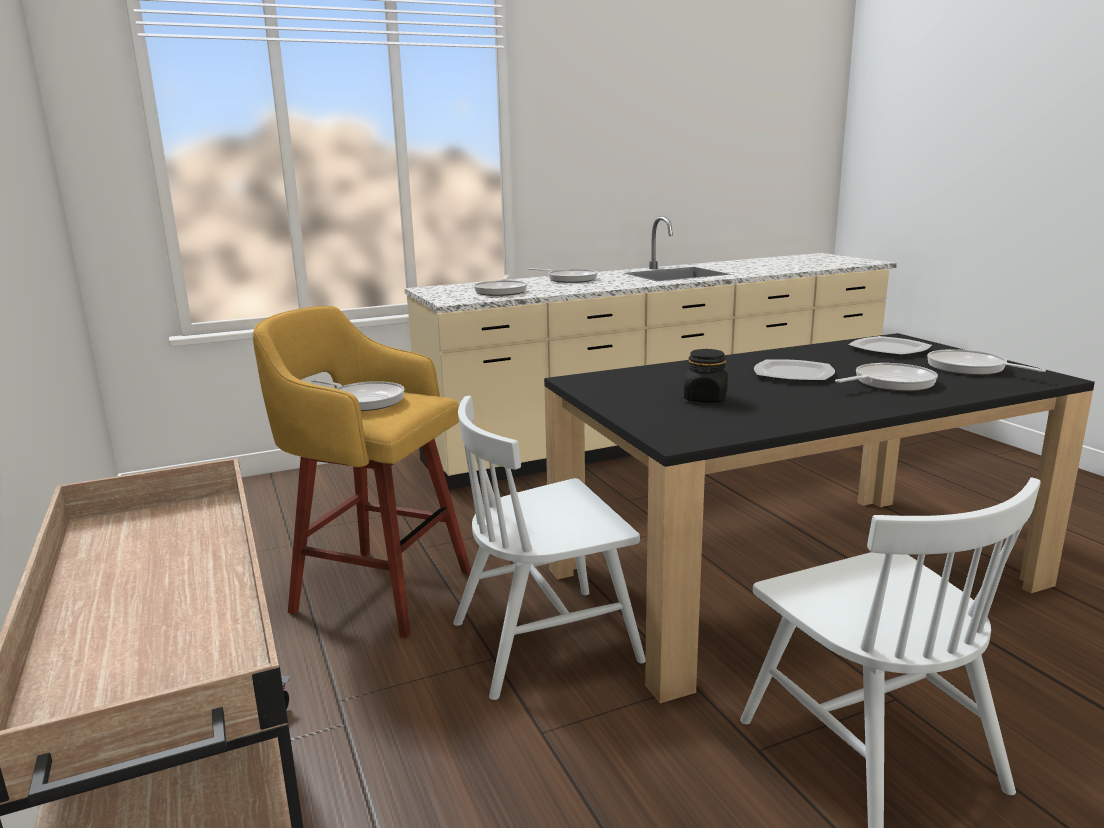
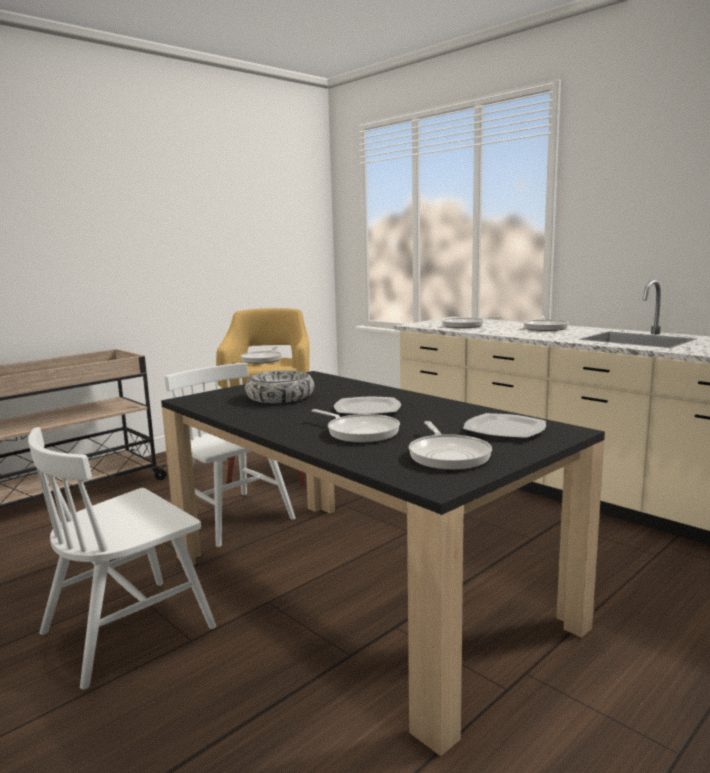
camera: 70 degrees right, 5 degrees down
(705, 399) = (280, 397): black jar -> bowl
(970, 368) = (448, 455): frying pan -> frying pan turned 135 degrees clockwise

